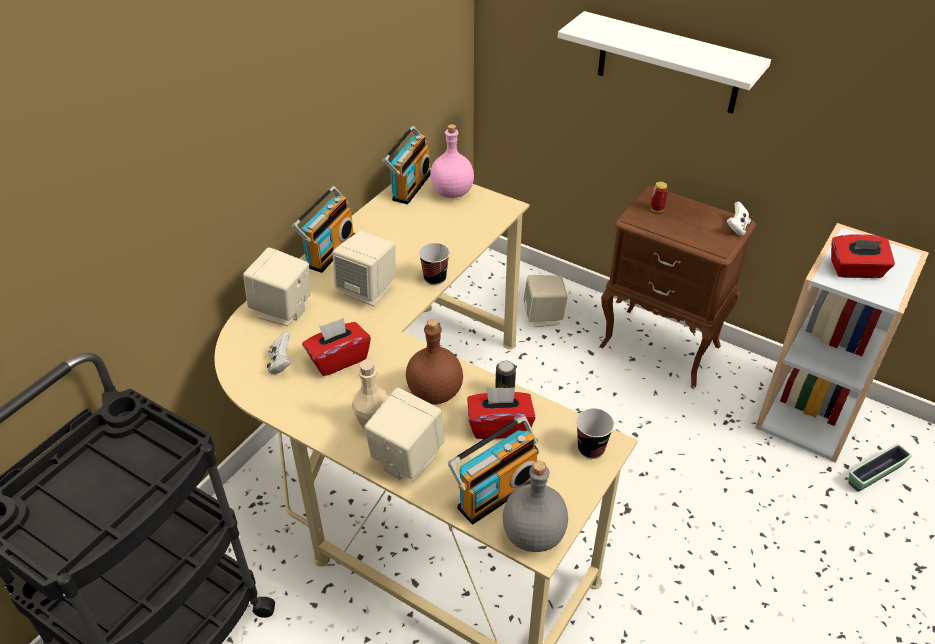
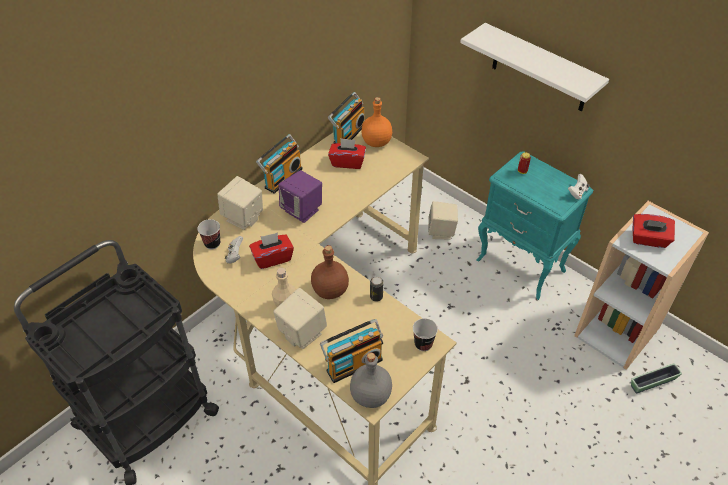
camera: 10 degrees right, 5 degrees up
(368, 290) = (302, 210): beige speaker -> purple speaker
(435, 278) = (349, 207): cup -> cup (212, 243)
(453, 192) = (377, 142): pink bottle -> orange bottle
(499, 426) = (367, 319): red tissue box -> red tissue box (347, 162)
(660, 346) = (521, 265): brown nightstand -> turquoise nightstand

